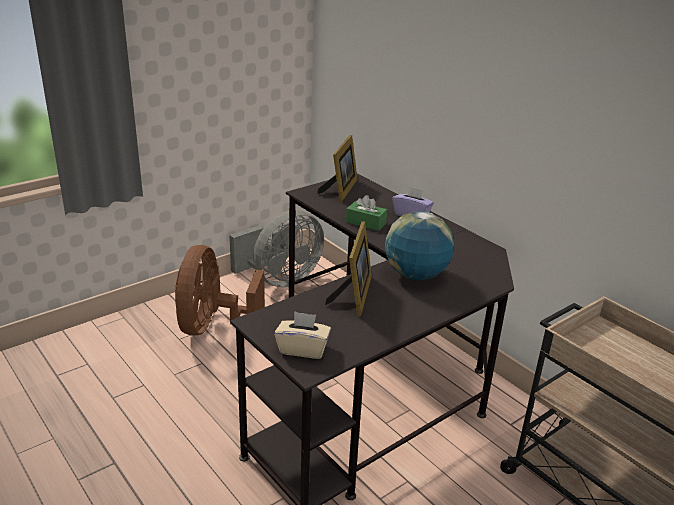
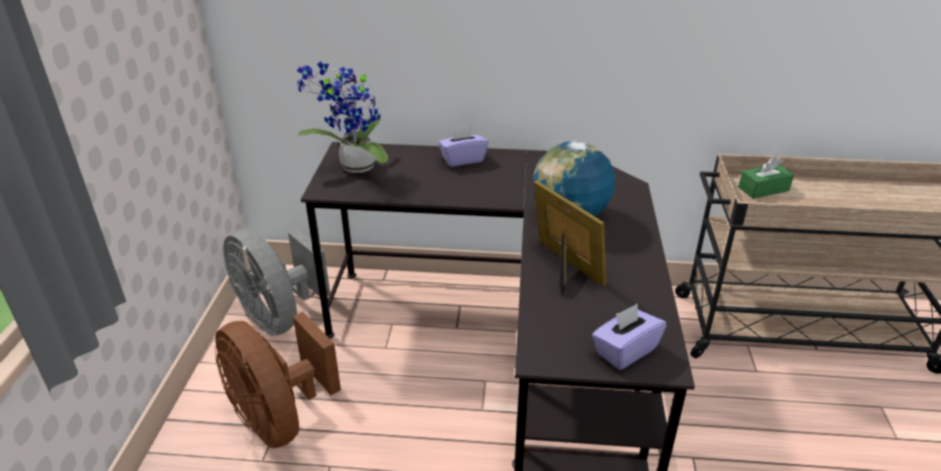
camera: 45 degrees left, 5 degrees up
(280, 280) = (279, 316): grey fan -> grey fan turned 135 degrees clockwise
(303, 349) = (625, 351): beige tissue box -> purple tissue box
(340, 190) = (354, 168): picture frame -> potted plant
(366, 223) = (440, 189): green tissue box -> green tissue box (763, 189)

